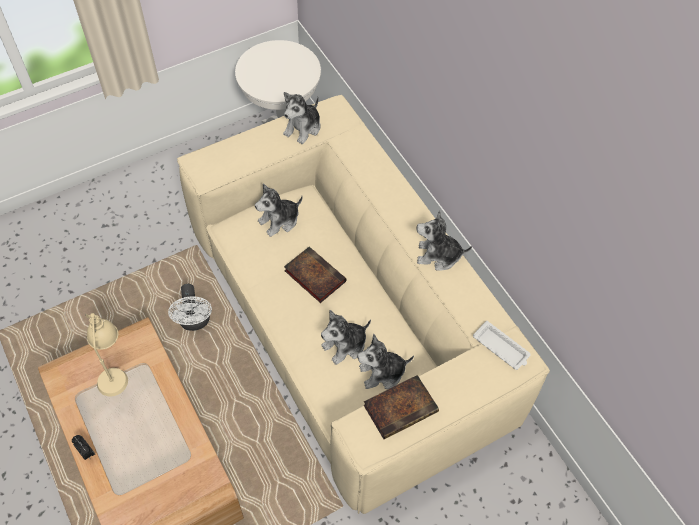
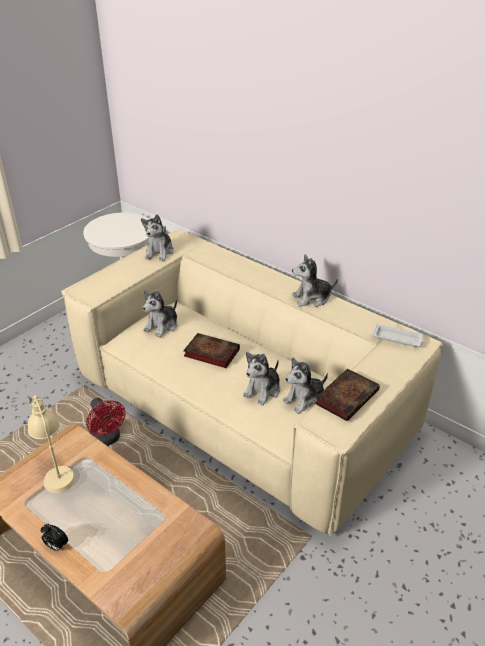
camera: 20 degrees left, 20 degrees down
(195, 322) = (107, 439): white fan -> red fan

